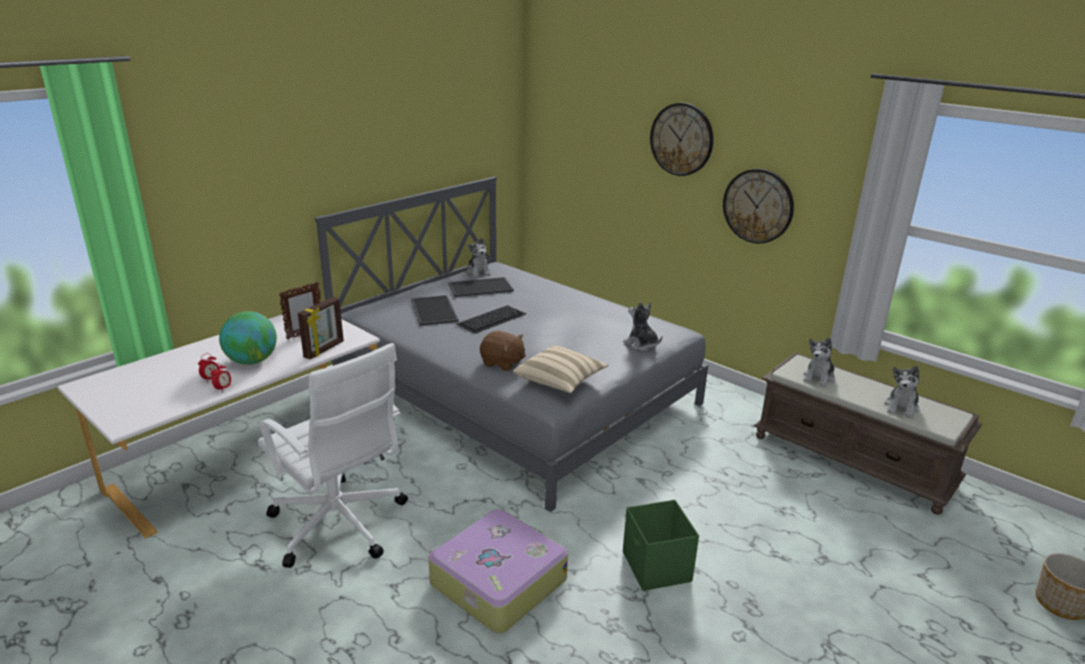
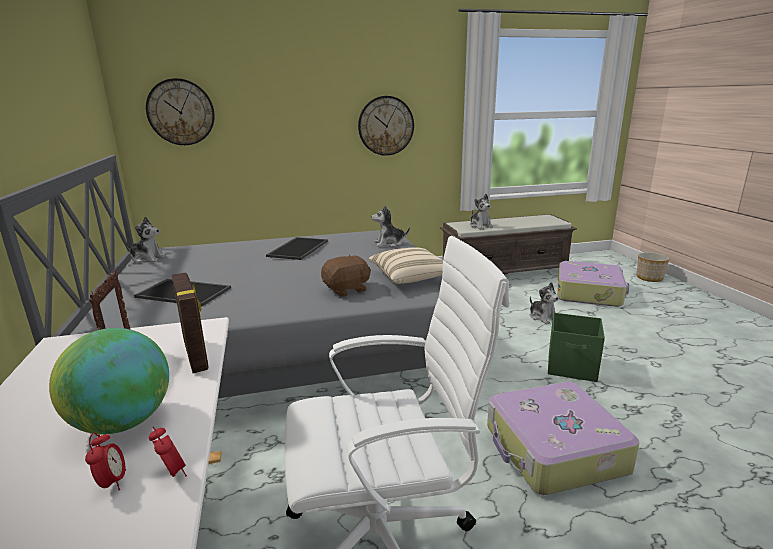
camera: 55 degrees left, 5 degrees down
(481, 287) = (182, 264): tray -> tray (297, 248)
(492, 318) = (256, 274): keyboard -> none
(681, 139) = (309, 84): wall clock -> wall clock (181, 112)
(893, 547) = (589, 293): none -> suitcase
(901, 408) = (531, 222): plush toy -> plush toy (542, 317)

